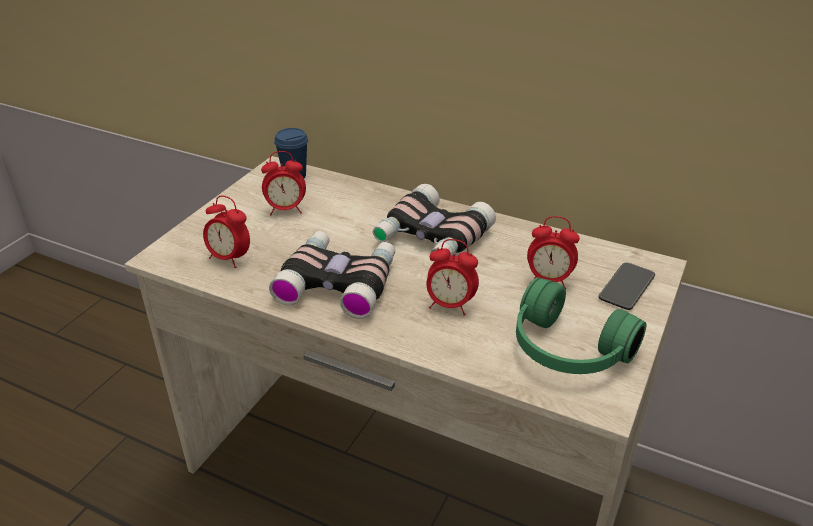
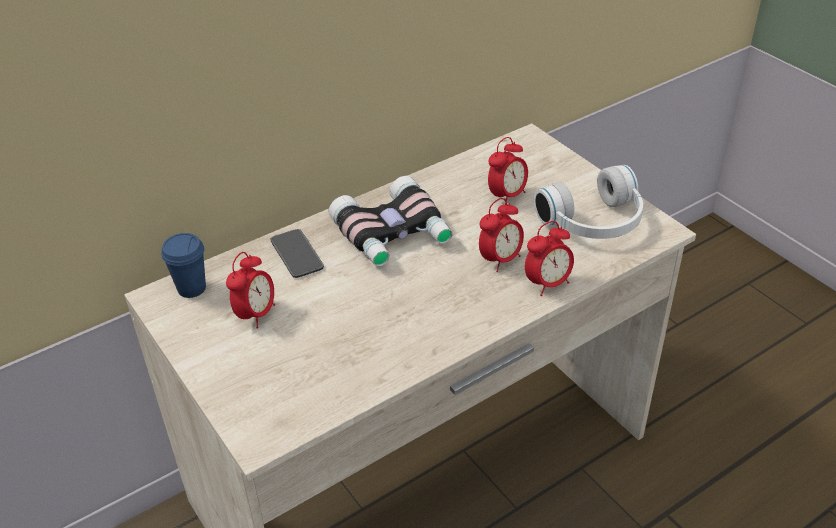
camera: 60 degrees left, 5 degrees up
(229, 258) = (312, 381): alarm clock -> alarm clock (547, 283)
(339, 281) = (415, 314): binoculars -> none
(566, 350) = (595, 223): green headphones -> white headphones
(626, 287) = (543, 163): phone -> phone (297, 254)

